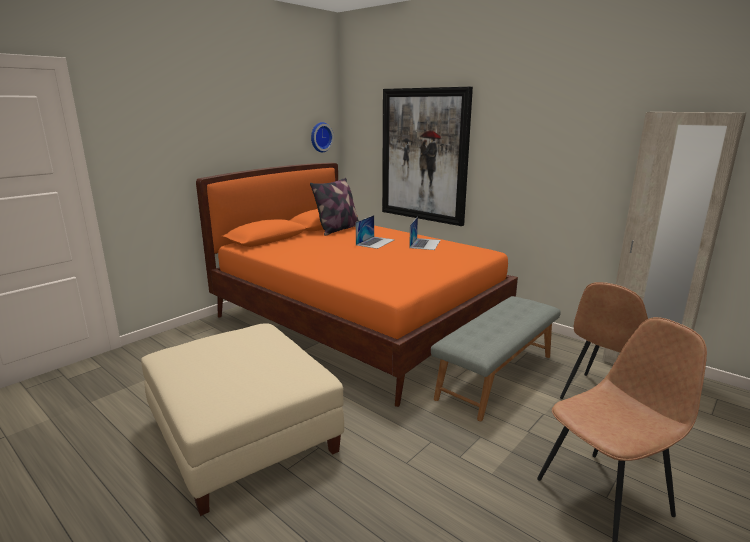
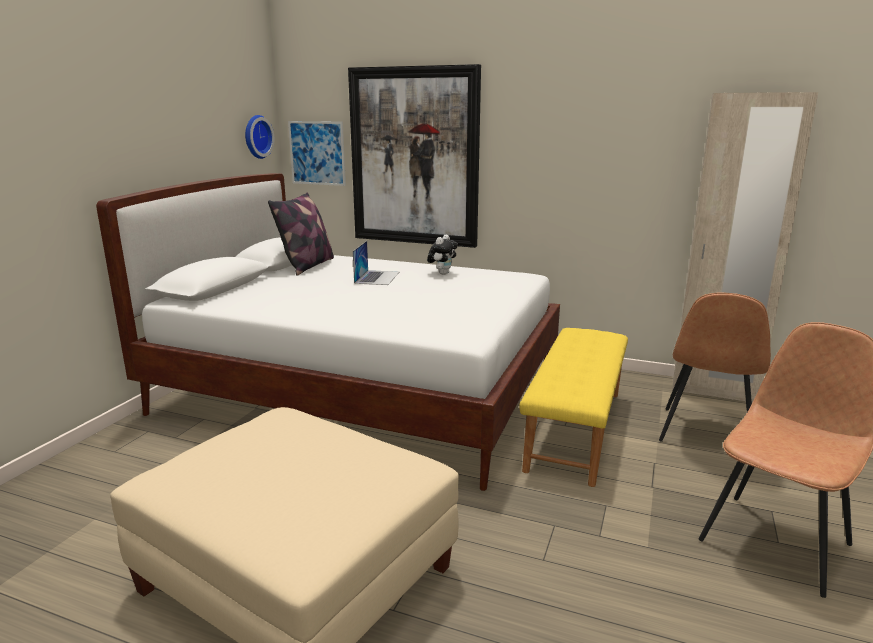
camera: 20 degrees left, 0 degrees up
(358, 322) = (362, 391): orange bed -> white bed
(362, 149) = (317, 153): none -> picture
(425, 244) = (442, 273): laptop -> plush toy
(495, 376) = (574, 429): grey bench -> yellow bench

